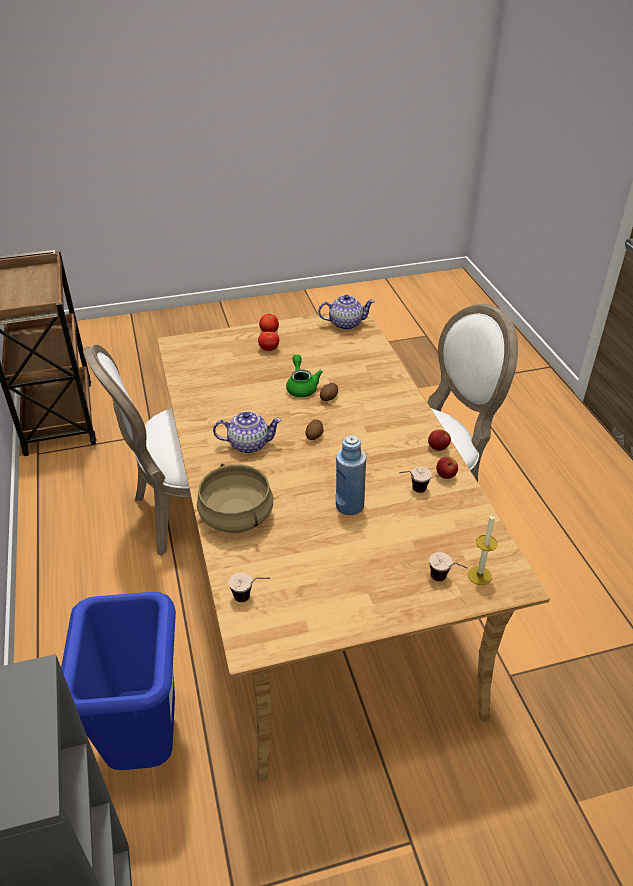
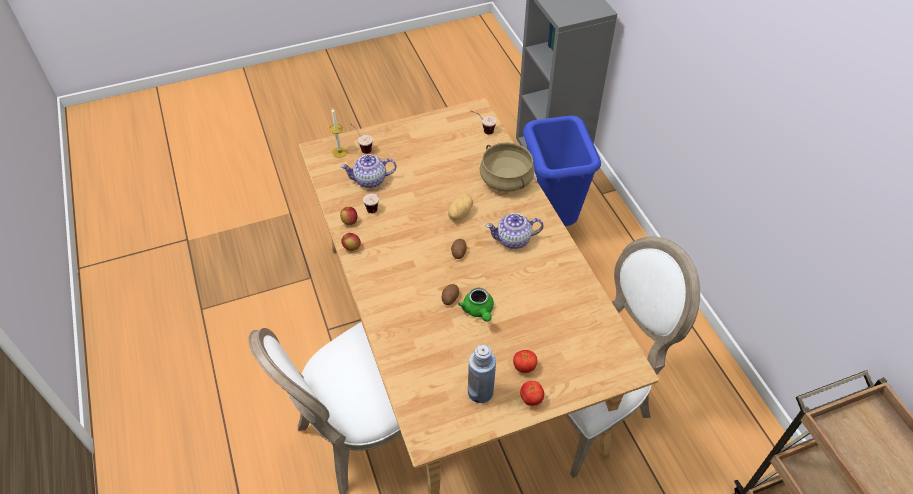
camera: 175 degrees right, 10 degrees up
(307, 476) = (459, 213): none -> potato
(345, 323) = (440, 424): teapot -> teapot (370, 180)
(349, 506) = (425, 192): blue bottle -> blue bottle (480, 392)

